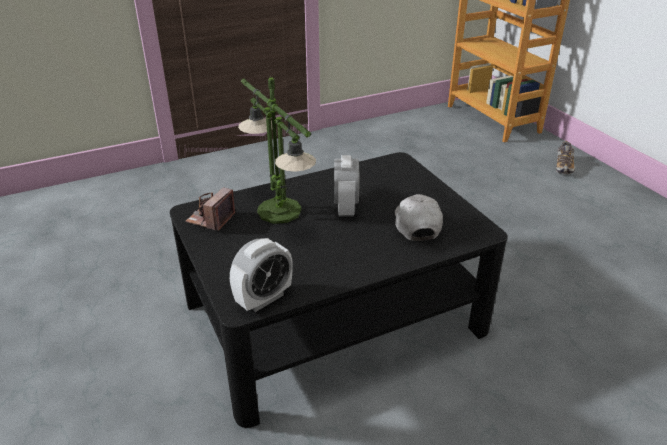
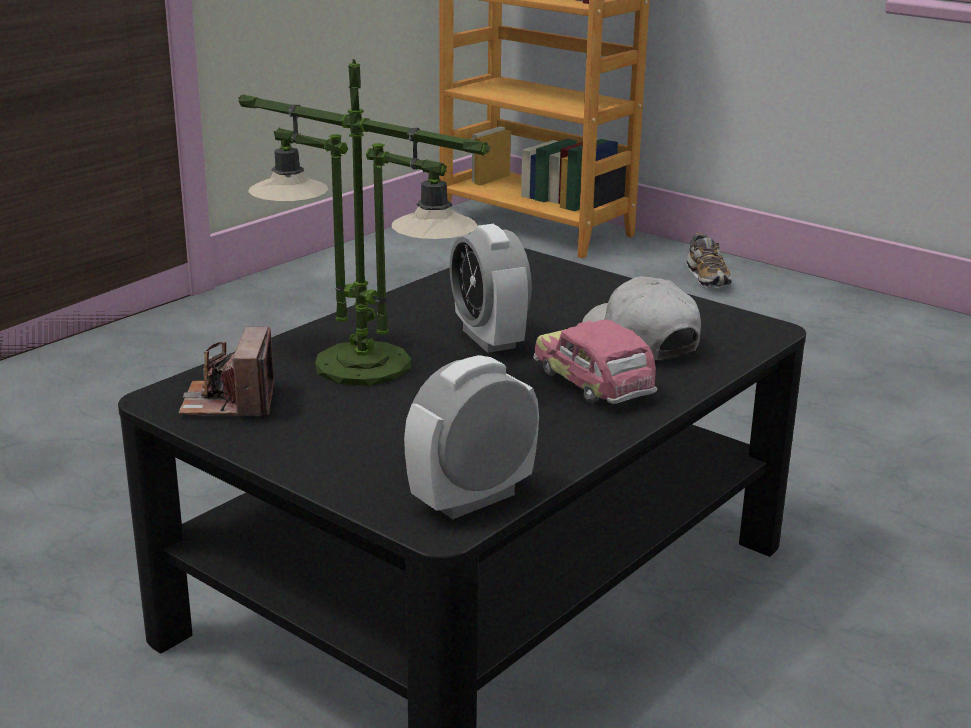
camera: 25 degrees left, 10 degrees down
(264, 299) = (472, 499): alarm clock -> alarm clock turned 150 degrees counterclockwise
(370, 247) = (593, 384): none -> toy car

